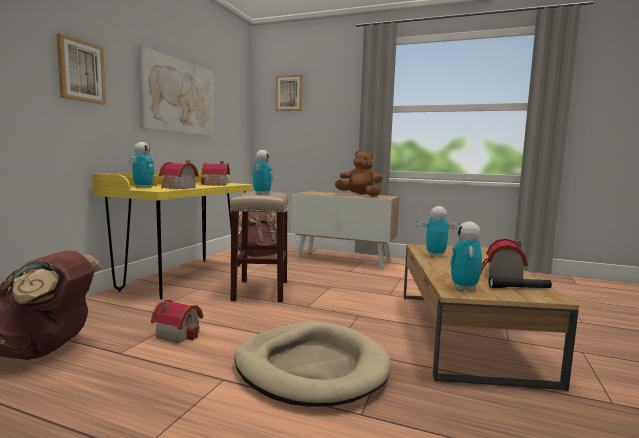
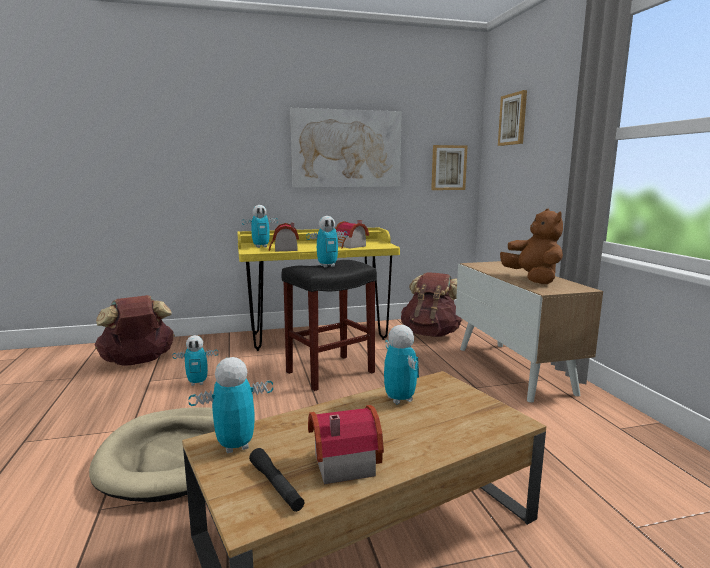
camera: 55 degrees right, 5 degrees up
(81, 71) = (228, 145): picture -> picture (448, 167)
(179, 333) = (197, 383): toy house -> toy robot
(261, 291) = (329, 372): beige stool -> black stool

